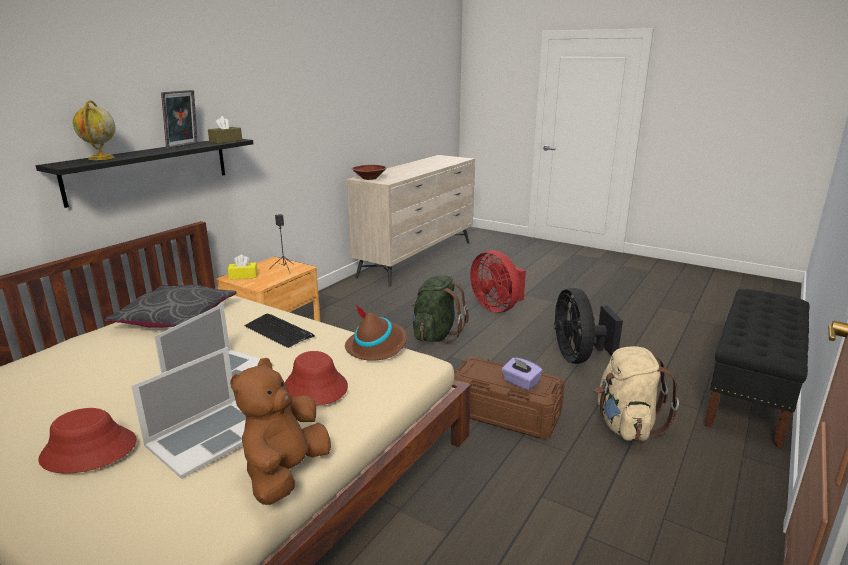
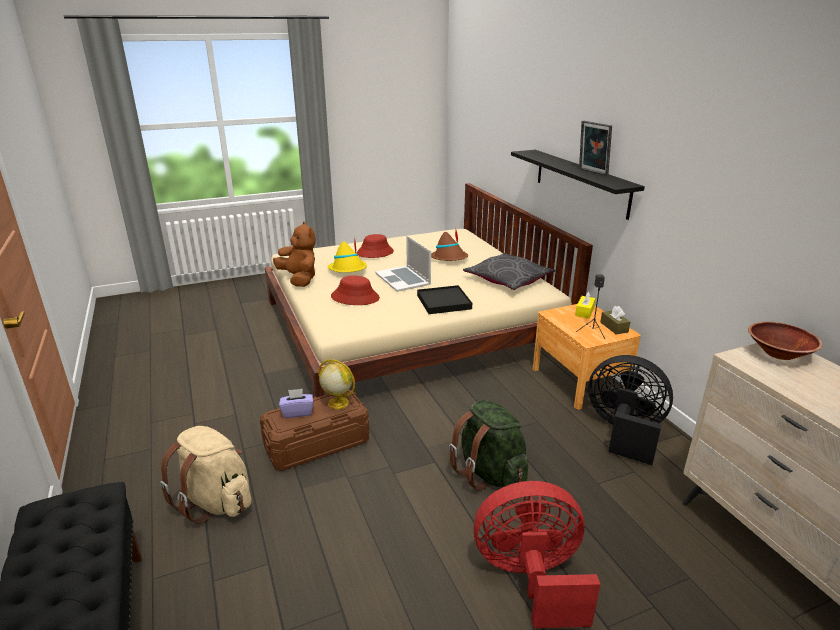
camera: 125 degrees right, 5 degrees up
(101, 158) = (545, 157): globe -> globe (337, 403)
(210, 436) = (348, 269): laptop -> yellow hat
(226, 141) = (610, 182): brown tissue box -> brown tissue box (614, 327)
(279, 331) = (443, 302): keyboard -> black tray
(377, 346) = (376, 325): brown hat -> brown hat (449, 258)
(578, 357) = (332, 562): black fan -> black fan (623, 432)

